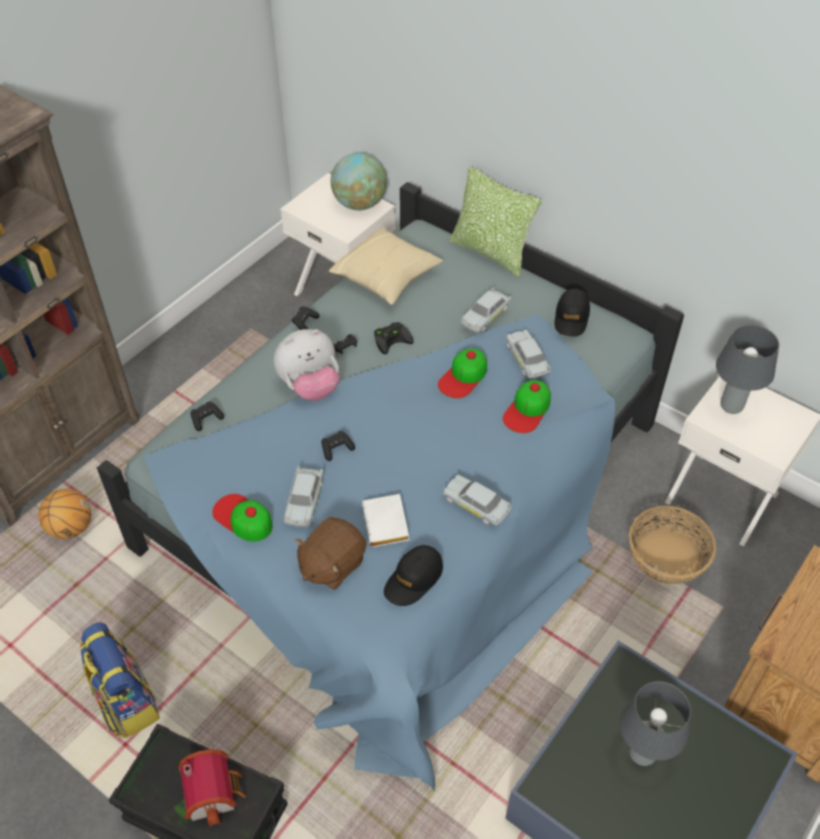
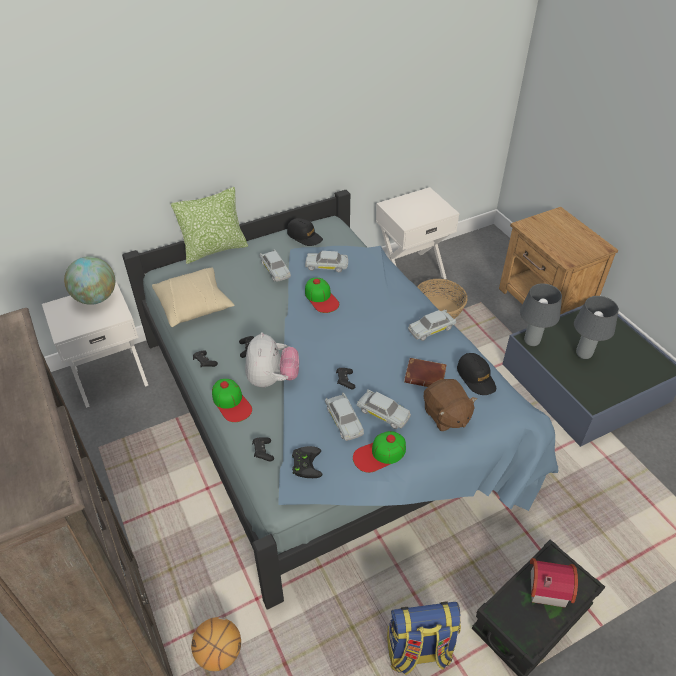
camera: 65 degrees left, 5 degrees down
(276, 469) = (344, 420): none -> white toy car
(387, 525) = (426, 376): white book -> brown book
(392, 338) = (258, 321): black game controller -> black game controller (305, 463)
(527, 410) = (368, 280): cap -> cap (231, 403)
(731, 407) = (406, 212): grey table lamp -> grey table lamp (532, 342)

